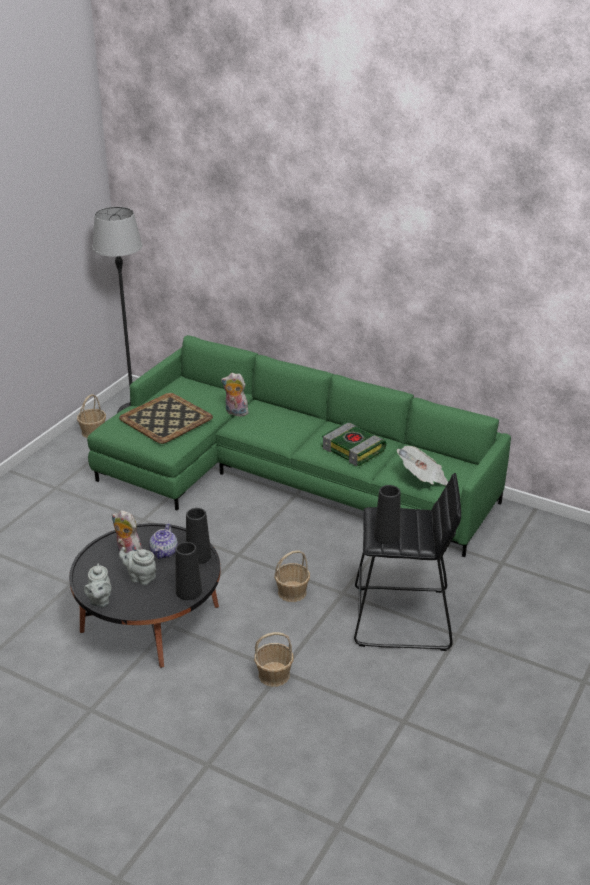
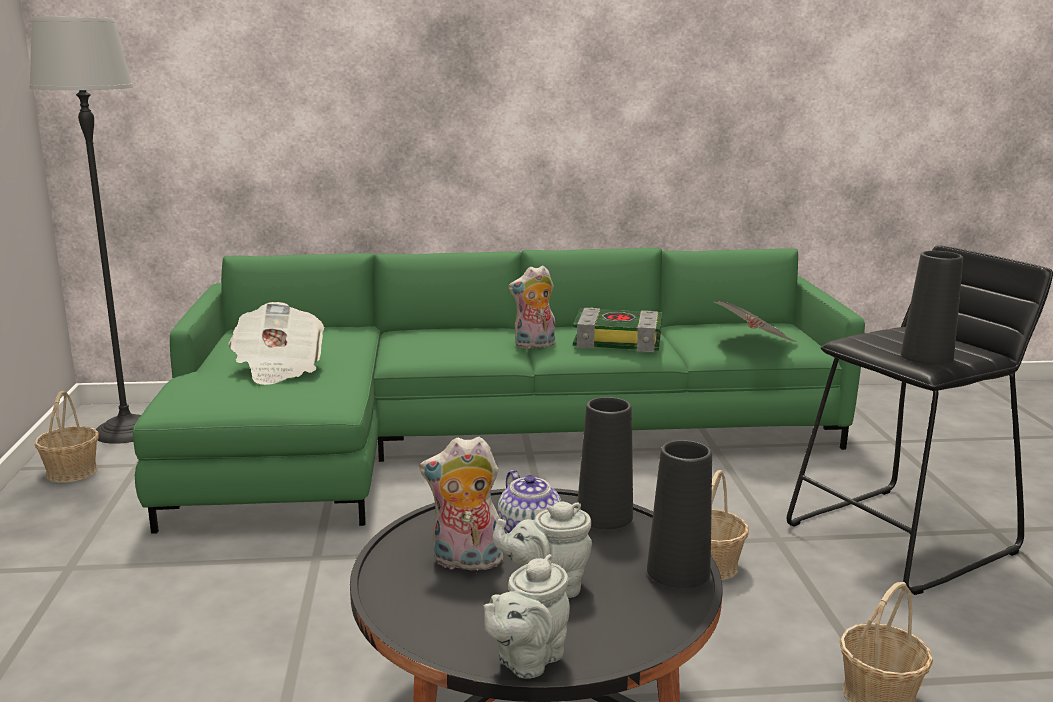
camera: 35 degrees left, 15 degrees down
(100, 600) = (527, 660): grey teapot -> grey teapot turned 75 degrees clockwise
(166, 419) = (278, 368): tray -> newspaper
(235, 413) = (380, 345): plush toy -> plush toy (534, 345)

